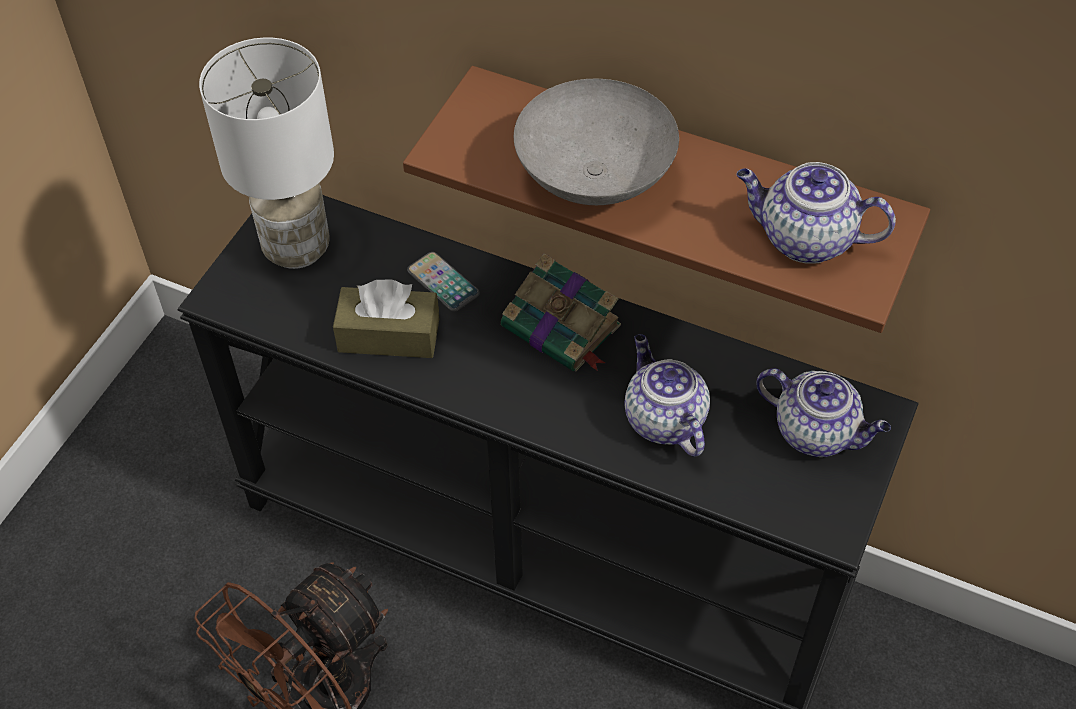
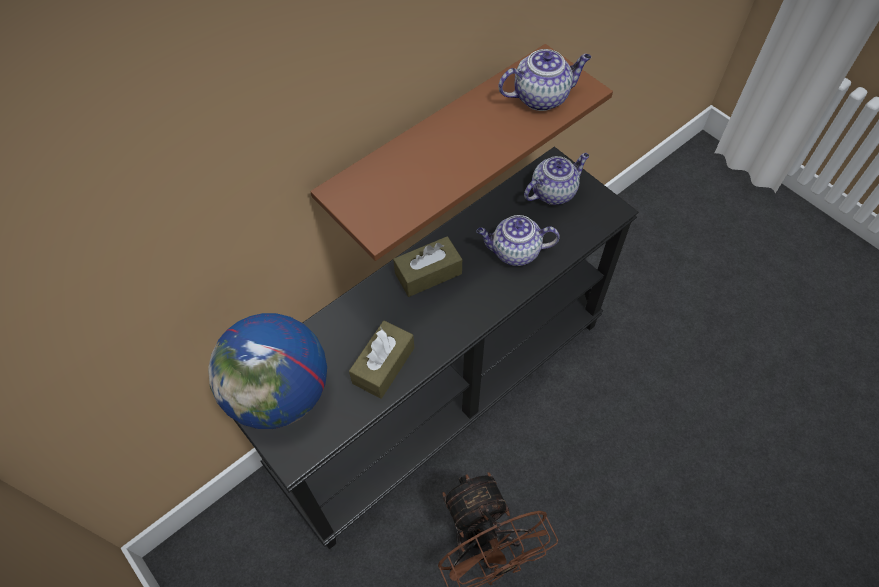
camera: 65 degrees left, 5 degrees up
(298, 248) = (280, 394): white table lamp -> globe
(443, 282) = (359, 321): phone -> none
(563, 328) = (428, 273): book -> brown tissue box
(592, 177) = (445, 166): grey bowl -> none
(804, 239) = (542, 97): teapot -> teapot turned 150 degrees counterclockwise

